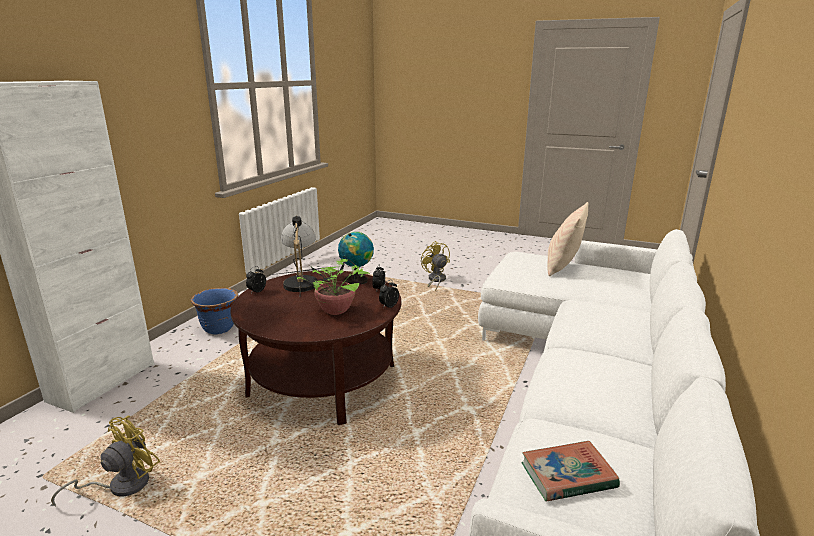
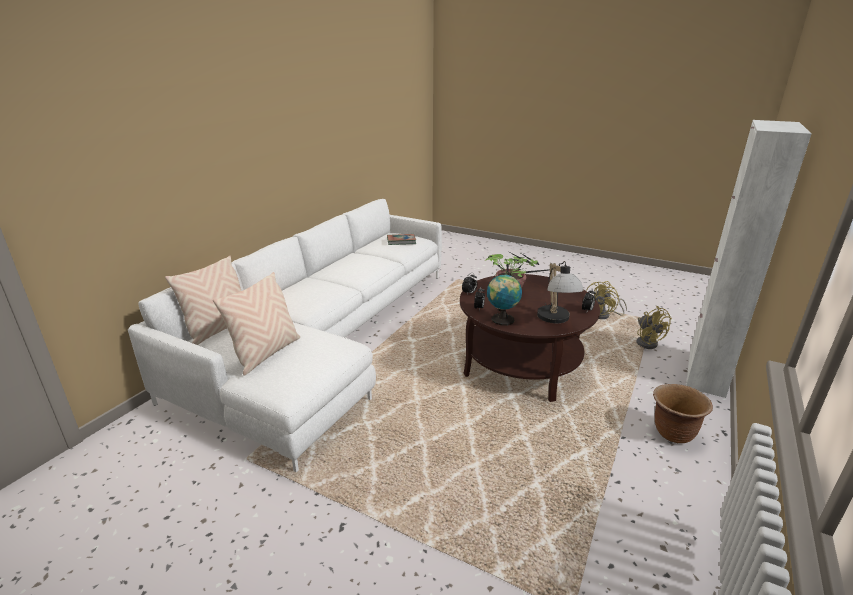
camera: 175 degrees left, 5 degrees up
(219, 328) = (673, 433): blue planter -> brown planter
(435, 280) = (384, 549): yellow fan -> yellow fan (647, 342)
(639, 285) = (219, 329): none -> beige pillow

